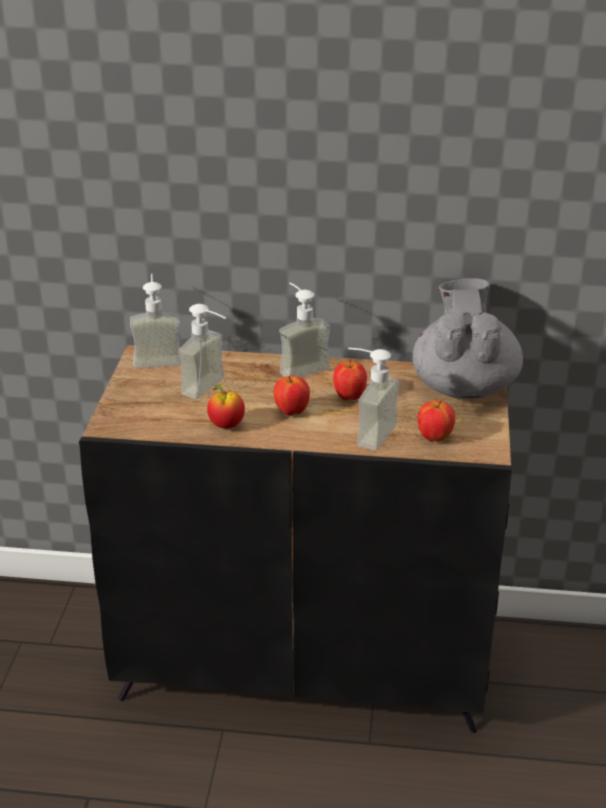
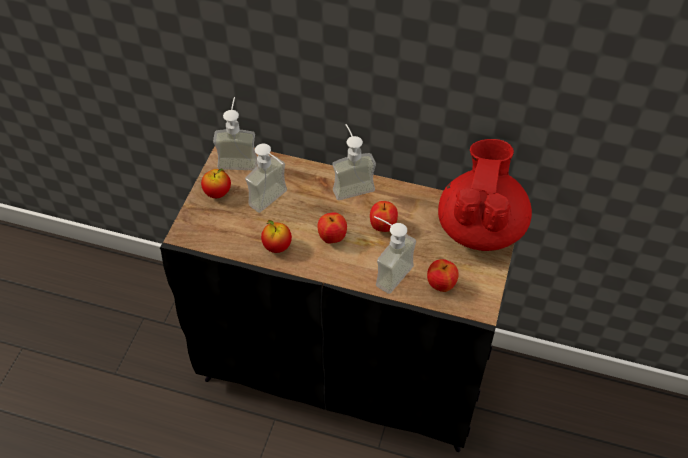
camera: 10 degrees right, 20 degrees up
(139, 388) = (217, 193): none -> apple
(464, 386) = (480, 227): grey teapot -> red teapot

